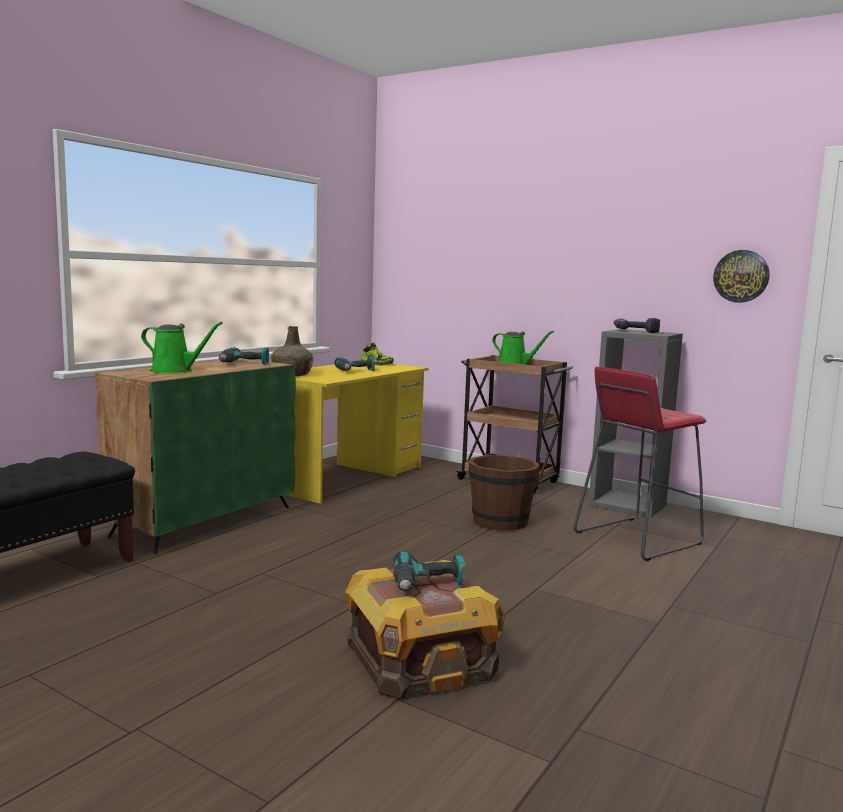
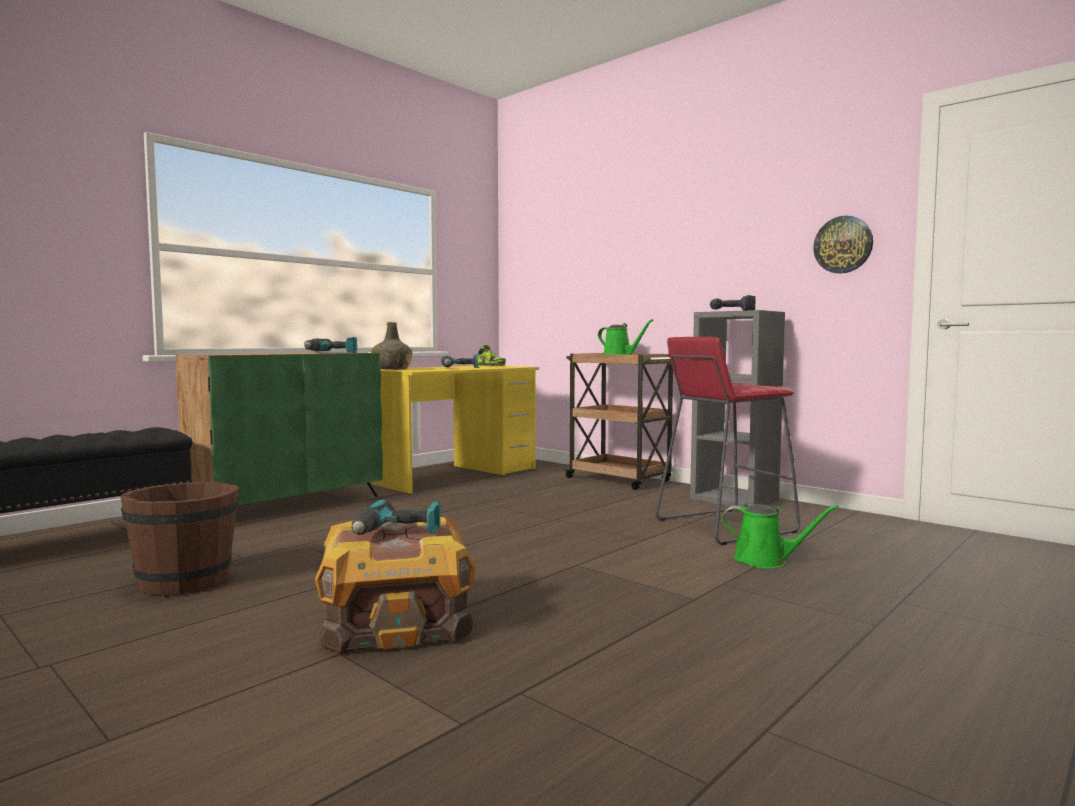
camera: 10 degrees right, 5 degrees down
(175, 371) = (252, 353): green watering can -> green watering can (766, 561)
(500, 522) = (582, 510): brown bucket -> brown bucket (185, 581)

